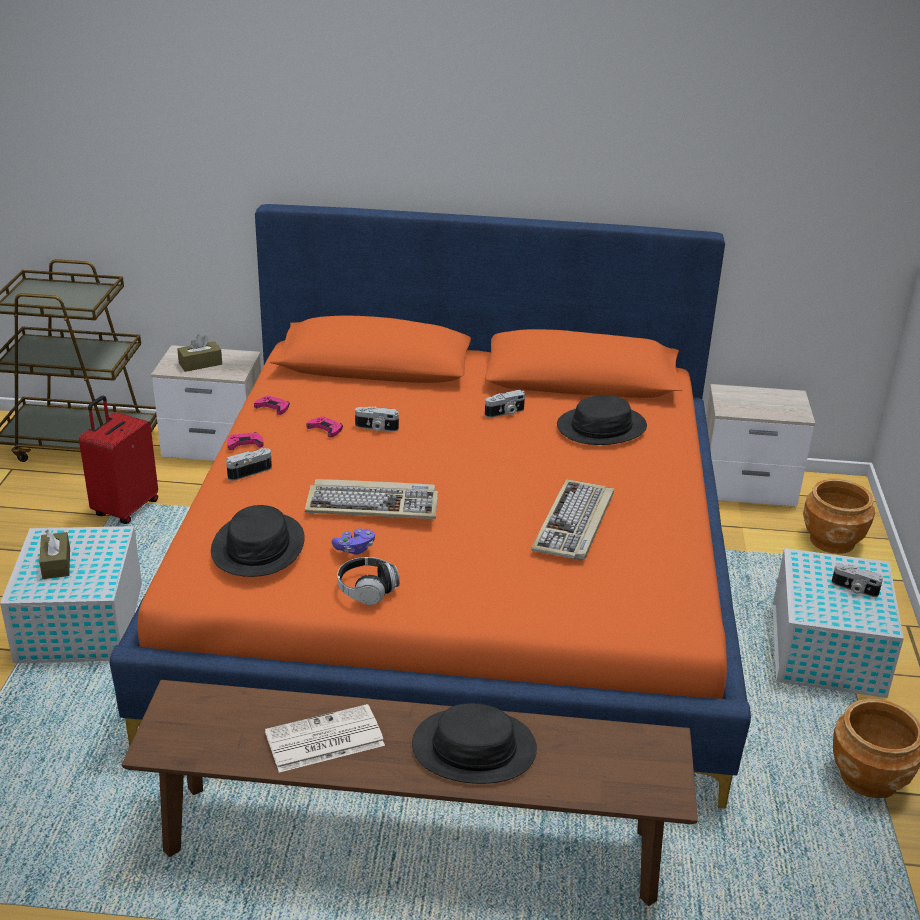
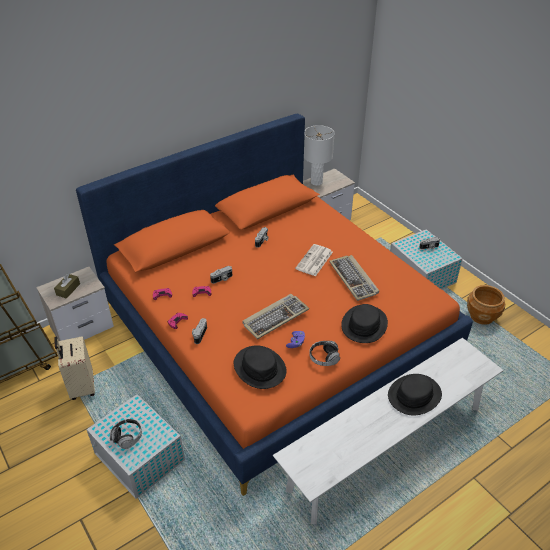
camera: 40 degrees left, 10 degrees up
(56, 563) = (127, 437): brown tissue box -> headphones
(125, 508) = (81, 387): red suitcase -> beige suitcase
(323, 740) = (365, 431): newspaper -> newspaper (314, 261)
(412, 842) = (387, 446): brown bench -> white bench
(601, 427) = (306, 227): black hat -> black hat (364, 324)
(741, 395) = (316, 182): none -> white table lamp
(832, 541) = (376, 228): brown planter -> none

